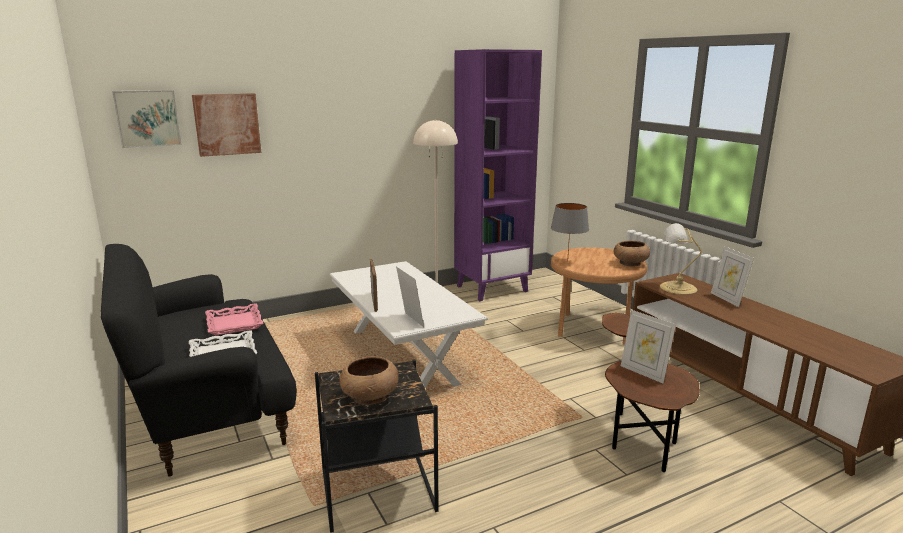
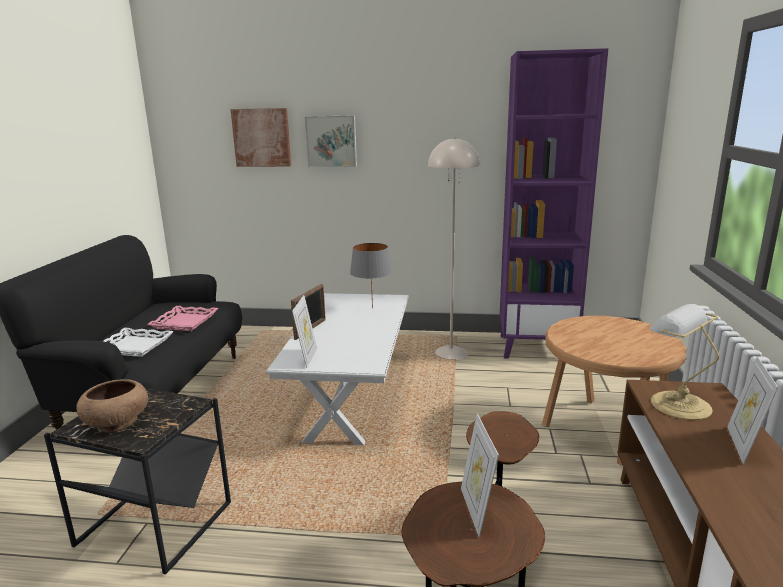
camera: 35 degrees right, 0 degrees up
(147, 118) = (197, 130): picture -> picture (331, 141)
(567, 261) = (568, 331): grey table lamp -> grey table lamp (372, 308)
(630, 263) = (653, 352): brown bowl -> none

